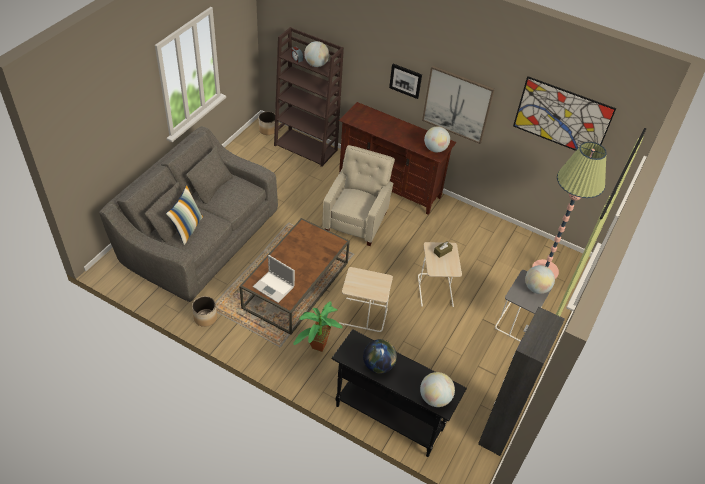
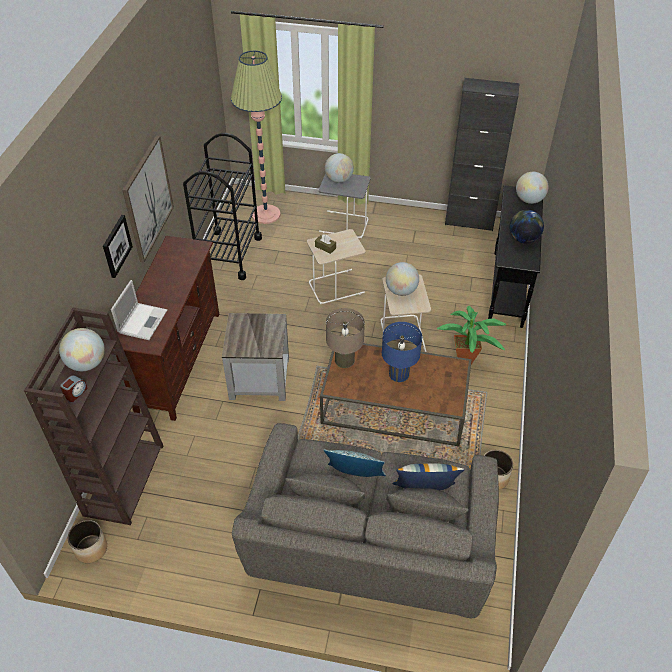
camera: 105 degrees left, 0 degrees up
(219, 202) = (355, 477): none -> pillow
(274, 287) = (446, 385): laptop -> laptop (143, 321)
(298, 264) = (398, 374): none -> blue table lamp
(326, 239) = (344, 360): none -> beige table lamp
(357, 220) = (258, 377): beige armchair -> grey side table
(435, 149) = (189, 249): globe -> globe (401, 291)
(496, 235) = (229, 254): none -> black cart
(562, 117) = (186, 90): picture -> none

